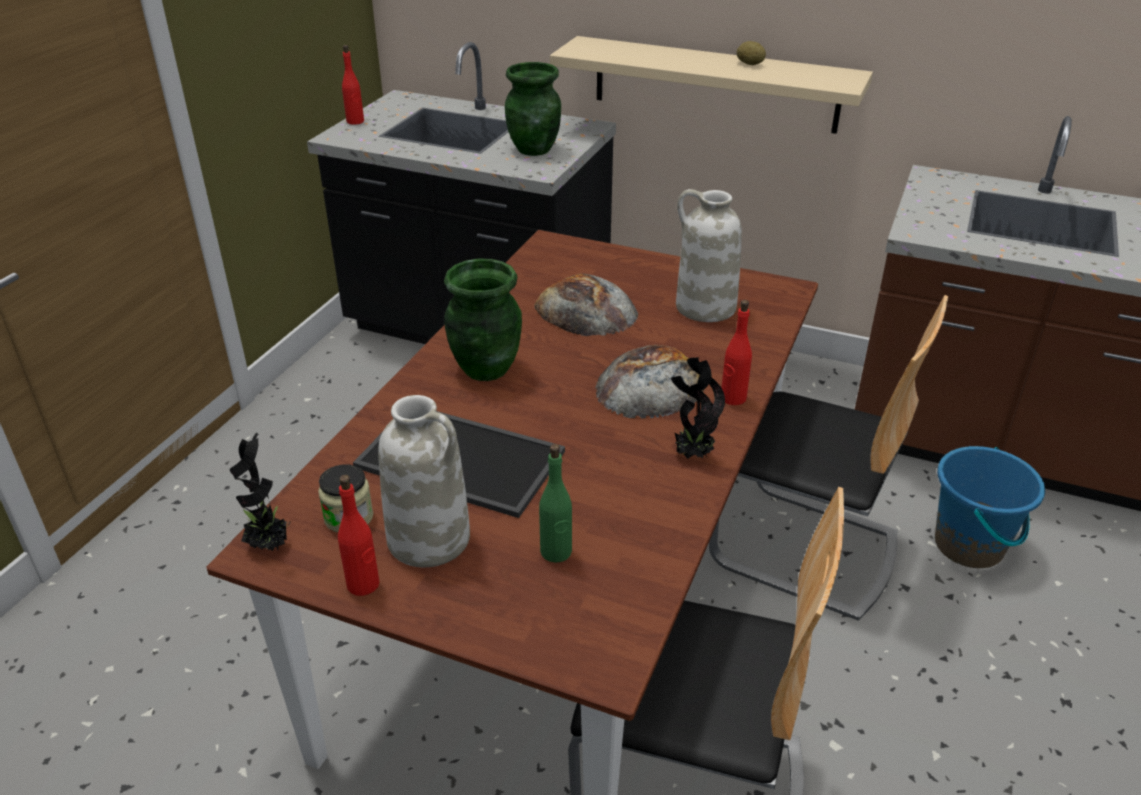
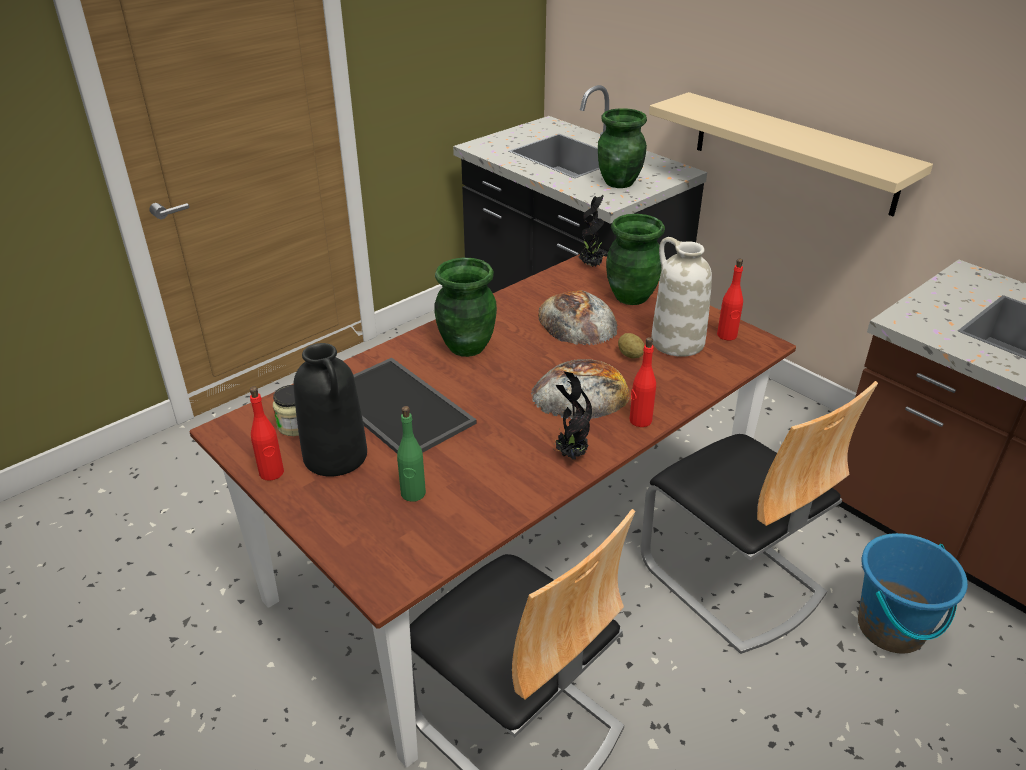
camera: 25 degrees right, 0 degrees up
(270, 545) = (235, 428): potted plant -> potted plant (591, 265)
(355, 121) = (499, 136): red bottle -> red bottle (727, 335)
(430, 539) = (336, 456): white vase -> black vase
(622, 270) = (631, 296): none -> green vase
(749, 64) = (818, 139): potato -> potato (630, 355)

